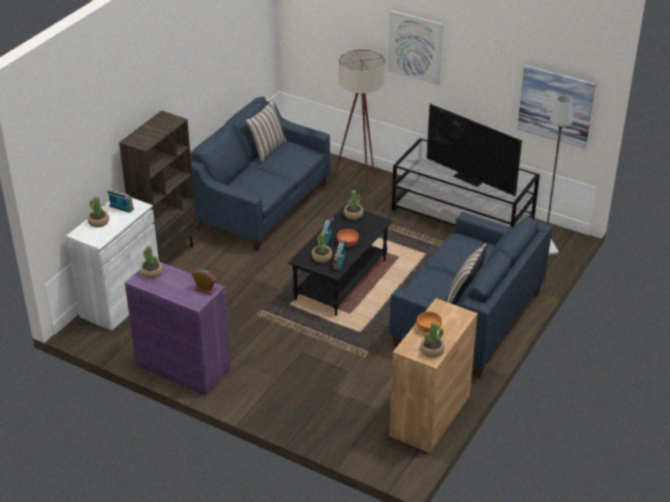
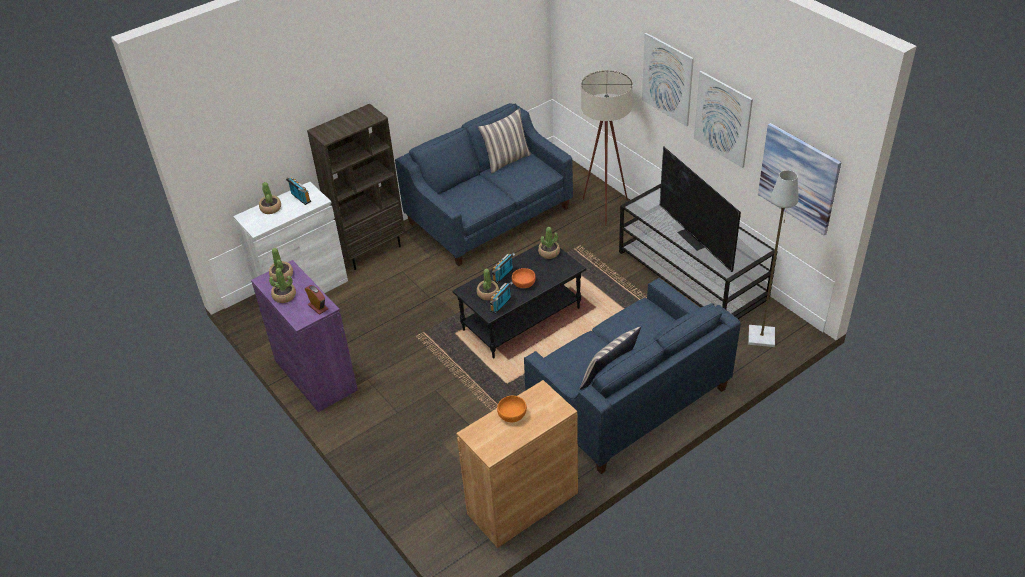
camera: 25 degrees right, 5 degrees up
(432, 350) = (498, 444): potted plant -> potted plant (284, 296)
(476, 71) = (722, 119): none -> picture

